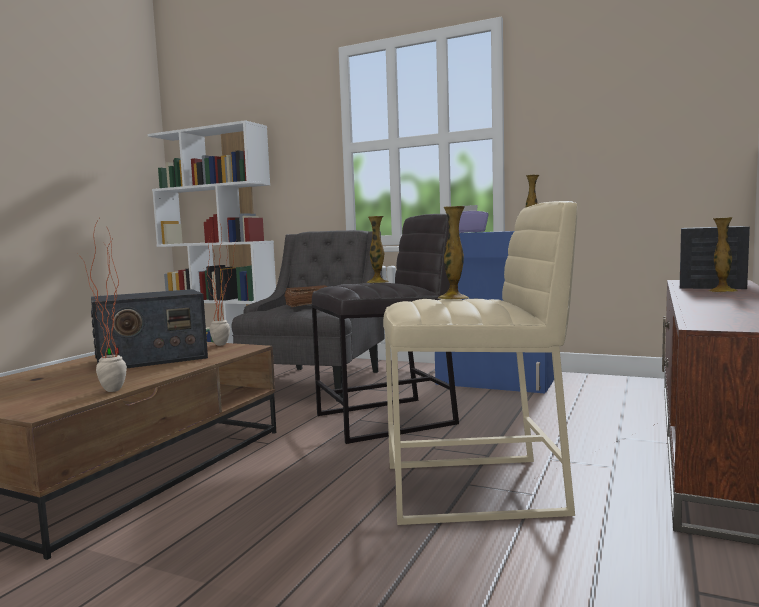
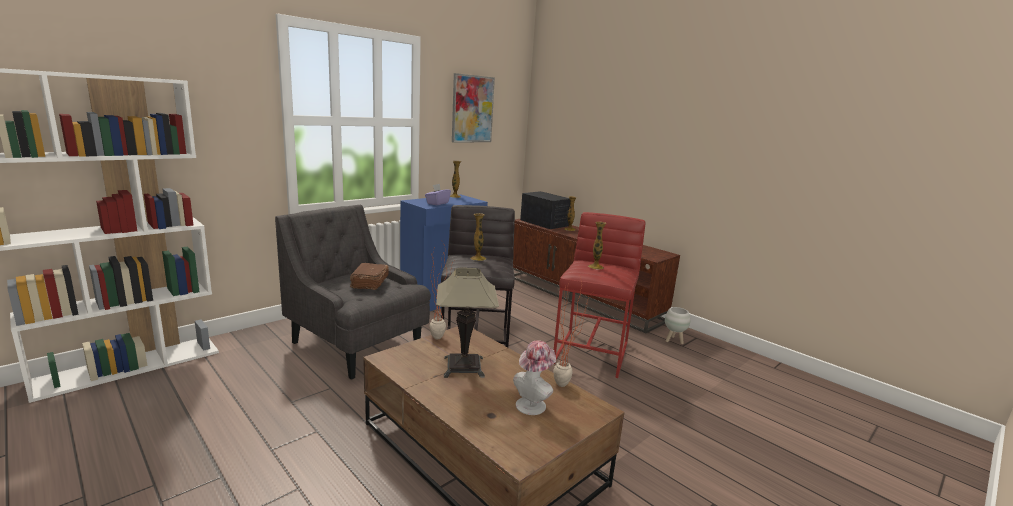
camera: 70 degrees left, 10 degrees up
(60, 387) = (533, 404): none -> hat
(151, 359) = (463, 367): radio -> table lamp
(474, 489) = (592, 352): beige stool -> red stool
(604, 97) = (472, 109): none -> picture
(704, 575) = (673, 341): none -> white planter

